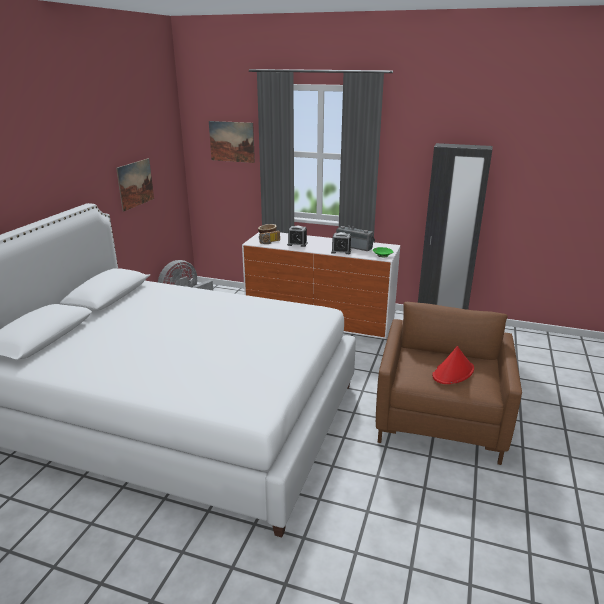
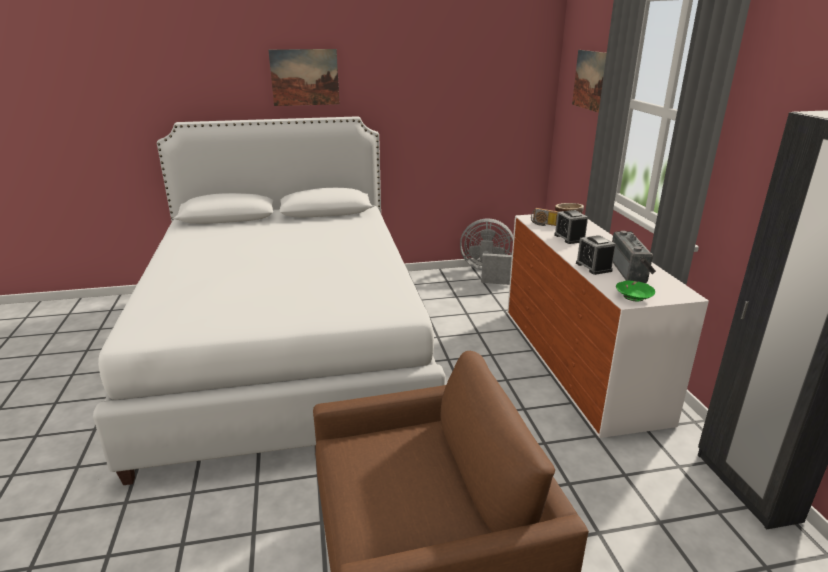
camera: 60 degrees right, 0 degrees up
(135, 184) = (448, 113): picture -> picture (305, 77)
(453, 372) = (394, 489): red hat -> none

